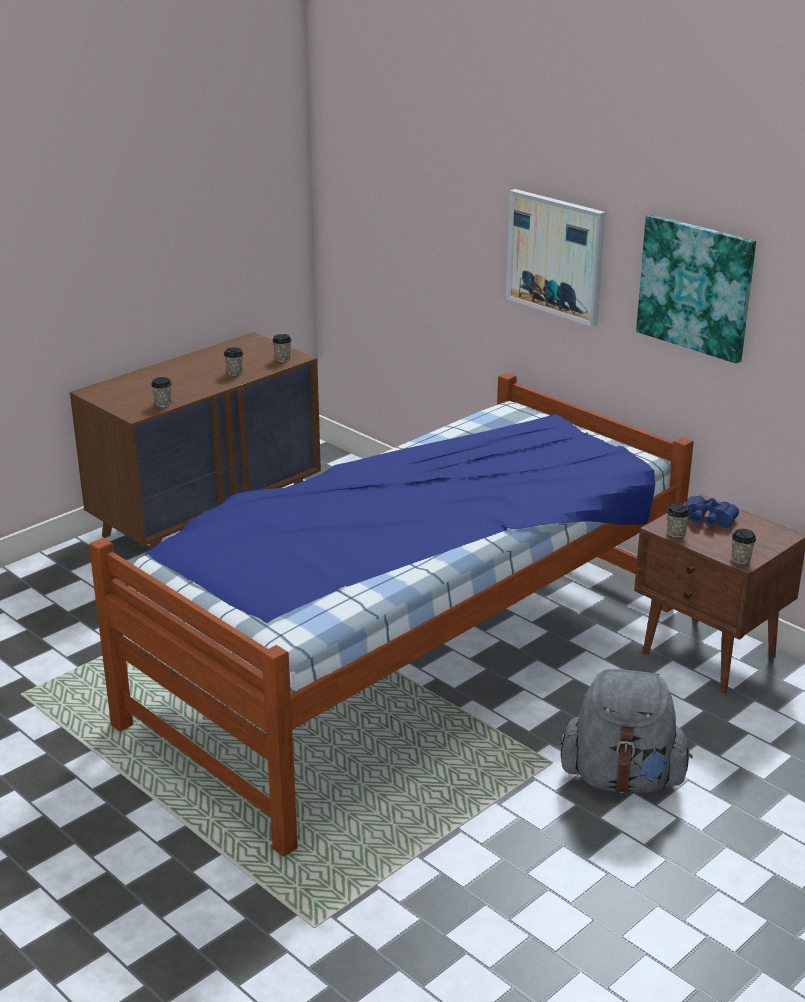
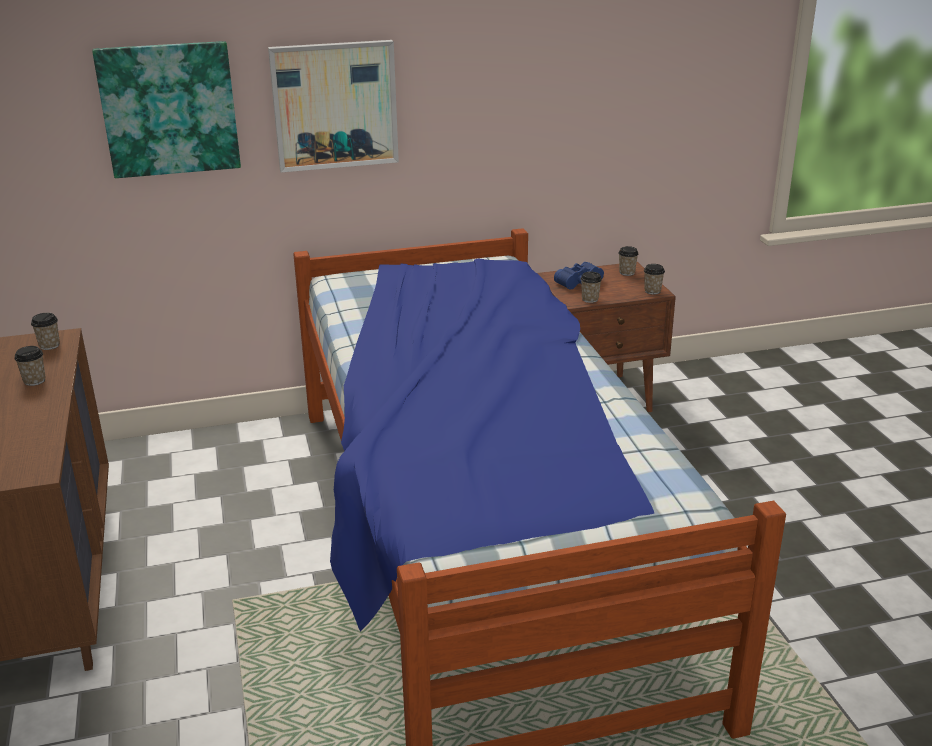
camera: 60 degrees left, 0 degrees up
(163, 404) = (40, 446): cup -> cup (627, 273)
(622, 778) = (733, 494): grey backpack -> none
(696, 287) = (504, 84): picture -> picture (169, 109)

